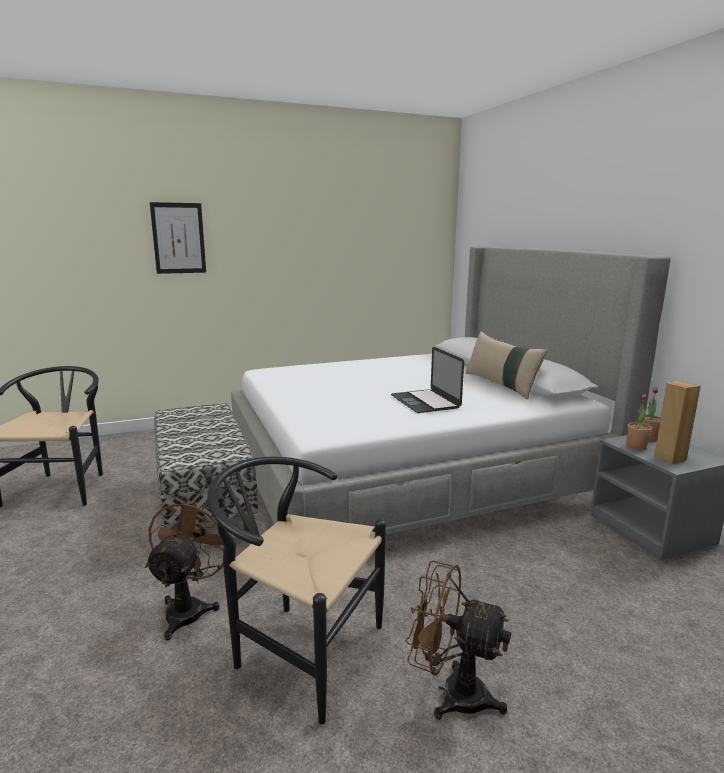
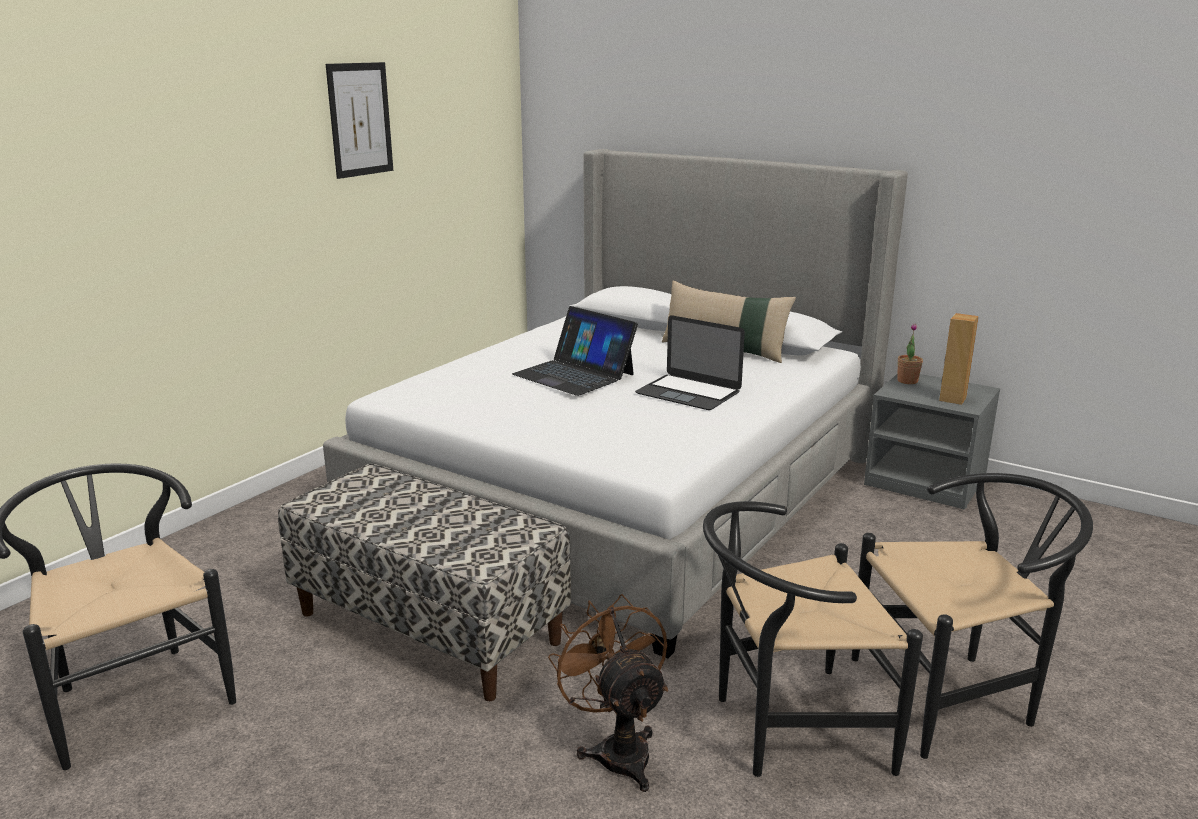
camera: 35 degrees left, 5 degrees up
(178, 238) = (145, 180): picture -> picture (360, 119)
(374, 378) = (574, 374): none -> laptop
(451, 693) = (955, 695): brown fan -> black chair
(636, 446) = (912, 394): potted plant -> none

